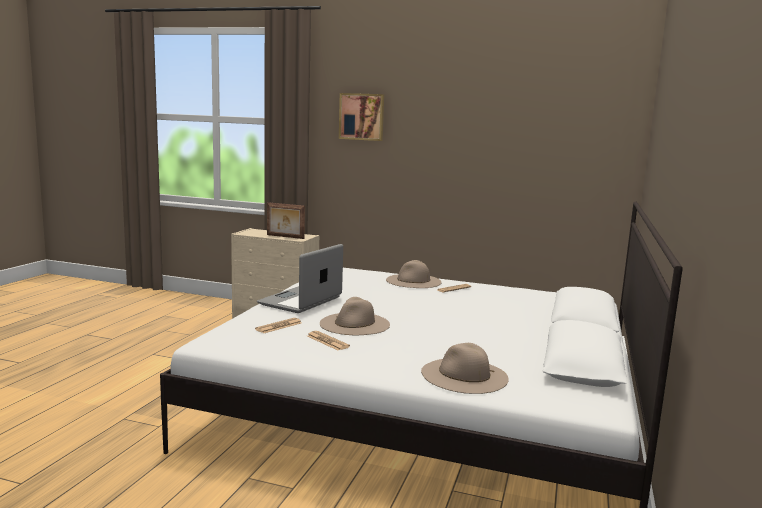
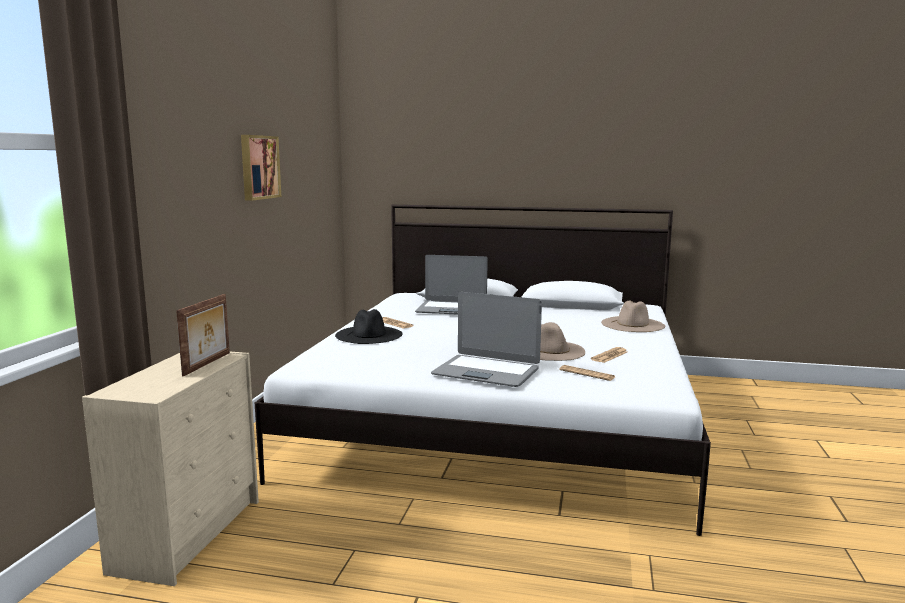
camera: 95 degrees left, 0 degrees up
(362, 117) = (170, 130): picture -> picture (258, 167)
(413, 281) = (369, 334): beige hat -> black hat
(519, 308) = (452, 309): none -> laptop

